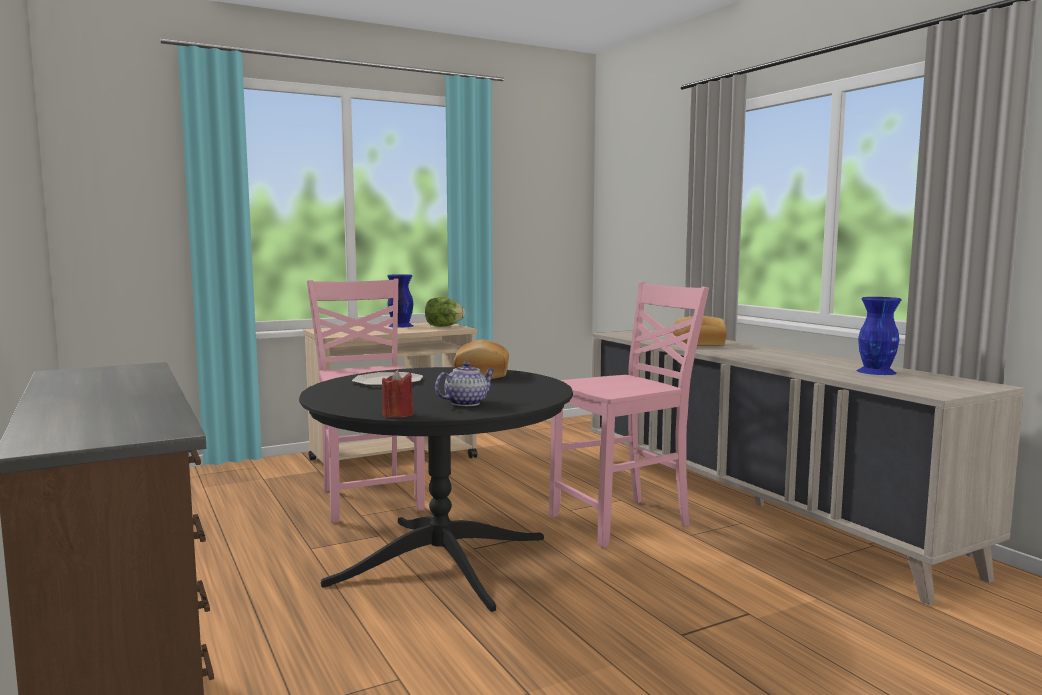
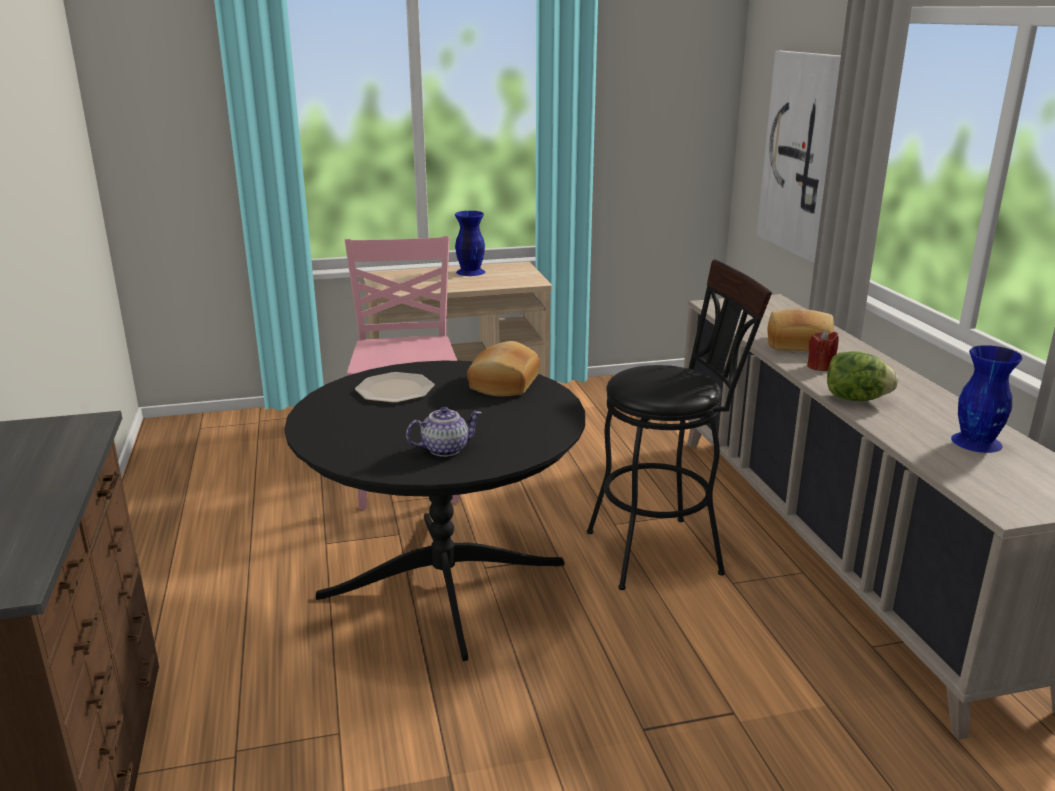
camera: 15 degrees right, 15 degrees up
(398, 415) = (361, 466): red candle -> red candle (820, 367)
(443, 326) = (517, 277): lettuce -> lettuce (855, 399)
(623, 521) = (665, 550): pink chair -> black stool
(659, 225) = (803, 155): none -> picture

